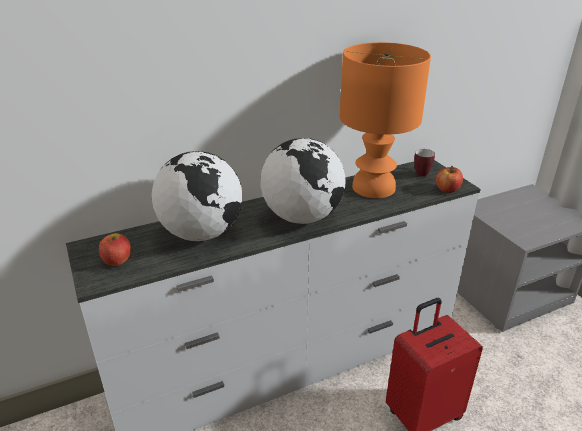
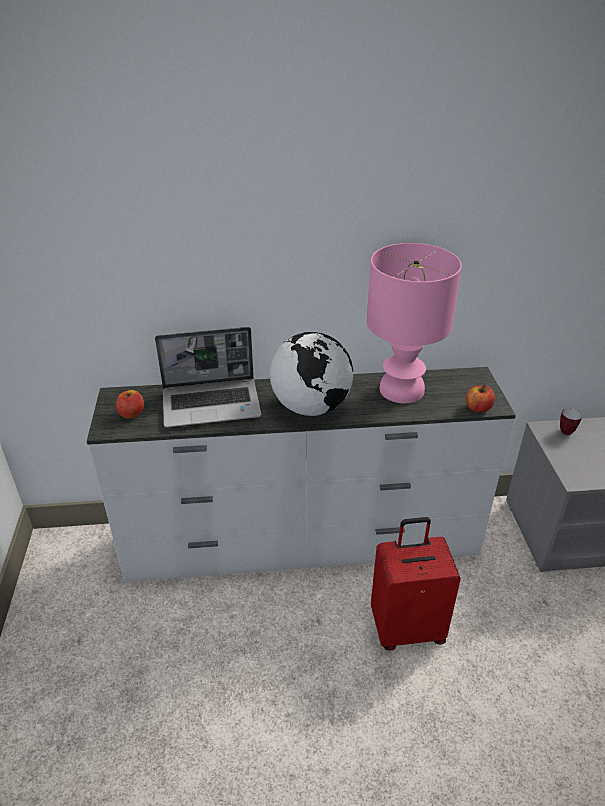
camera: 20 degrees right, 5 degrees up
(201, 233) = (212, 403): globe -> laptop
(373, 188) = (401, 390): orange table lamp -> pink table lamp
(421, 173) = (464, 383): mug -> mug (567, 430)

